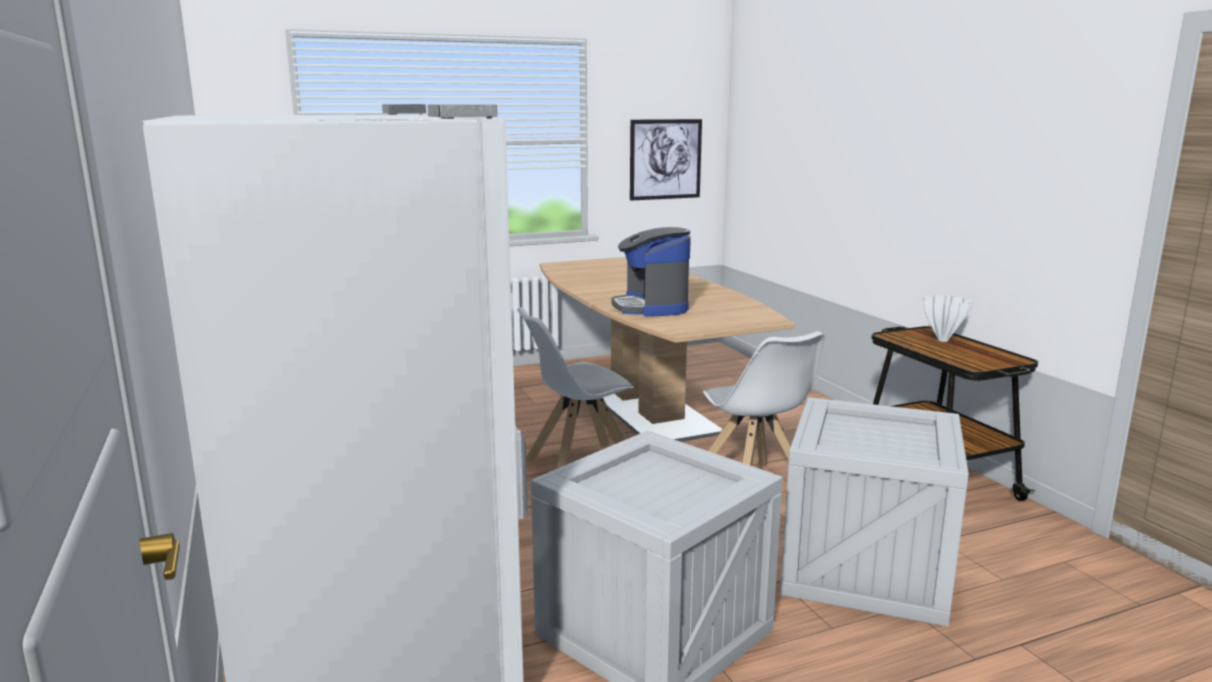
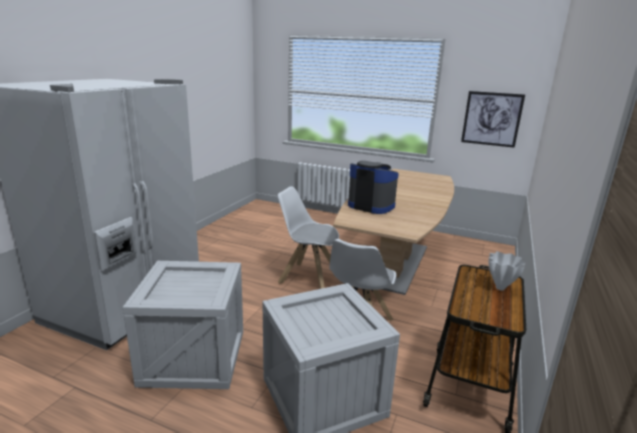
camera: 45 degrees right, 5 degrees up
(651, 307) = (371, 205): coffee machine -> coffee machine turned 90 degrees clockwise

